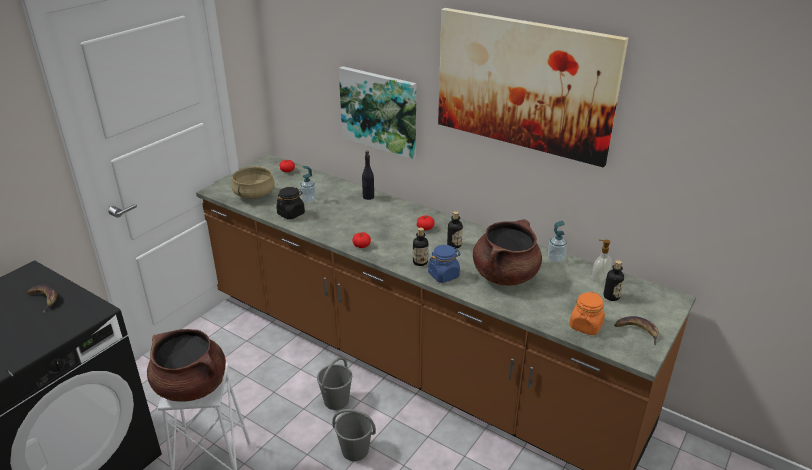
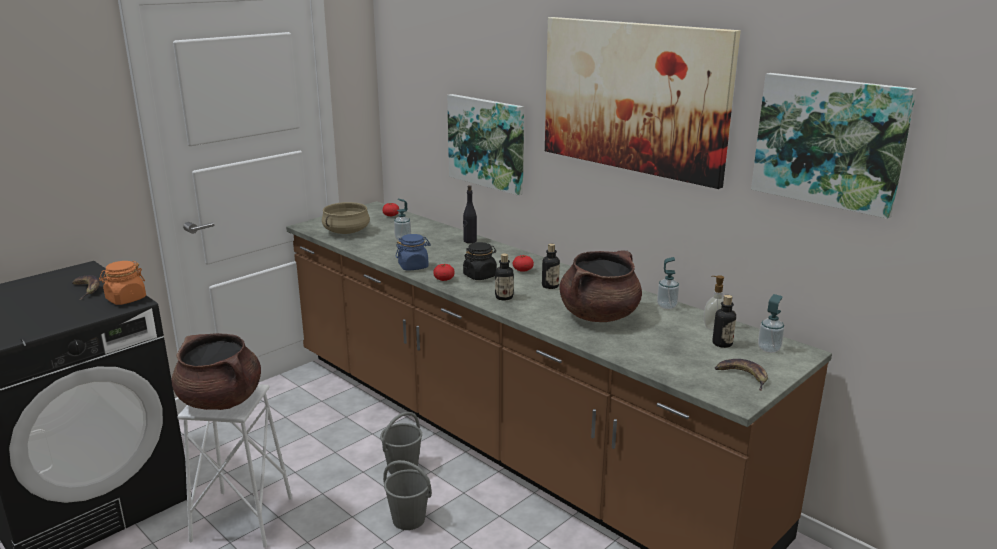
camera: 10 degrees right, 10 degrees down
(291, 214) = (378, 249): black jar -> black jar (480, 276)
(443, 275) = (526, 310): blue jar -> blue jar (413, 266)
(585, 326) = (679, 366): orange jar -> orange jar (126, 299)
(648, 298) = (769, 349): none -> soap dispenser
(704, 136) = (829, 142): none -> picture

